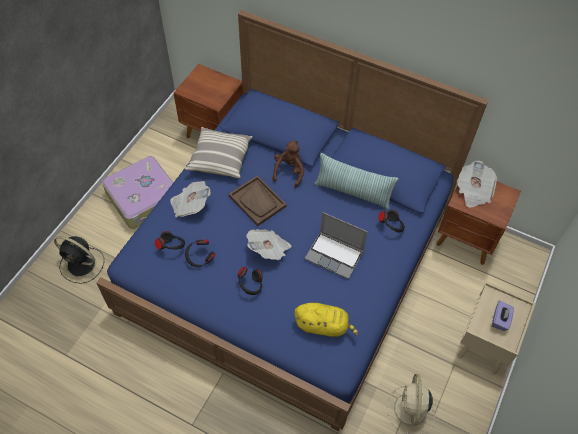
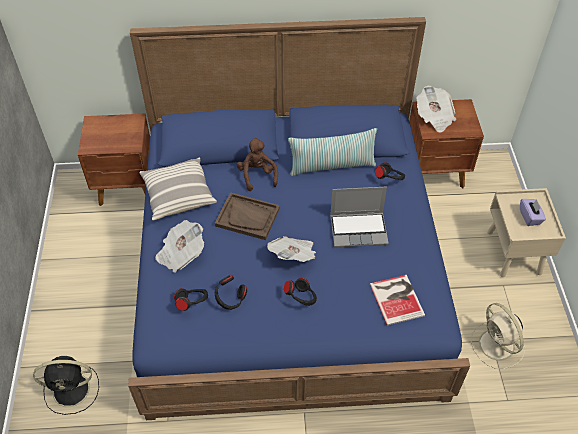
camera: 30 degrees left, 5 degrees down
(144, 198) = (96, 286): suitcase -> none
(323, 326) = (397, 298): yellow plush toy -> book

